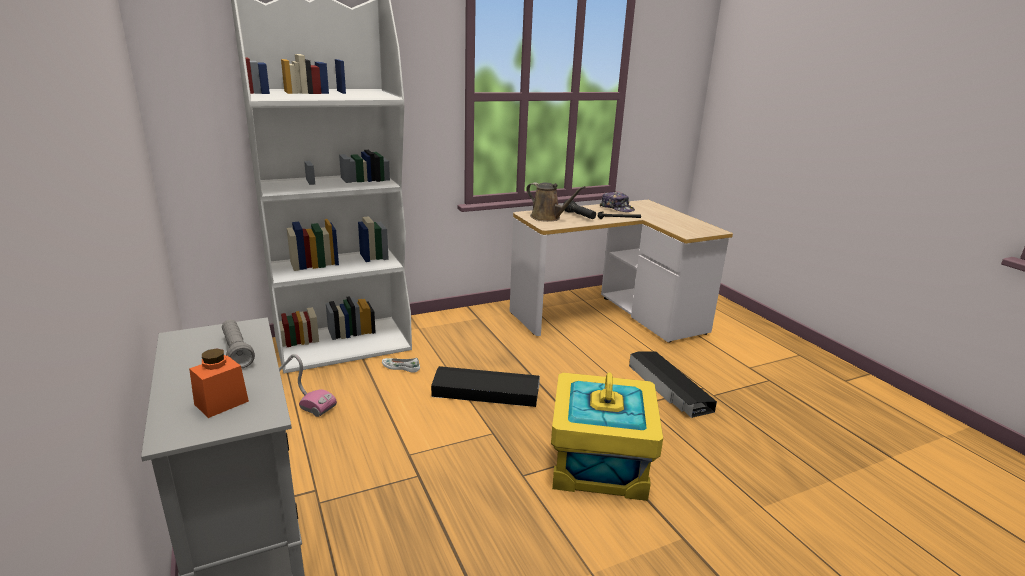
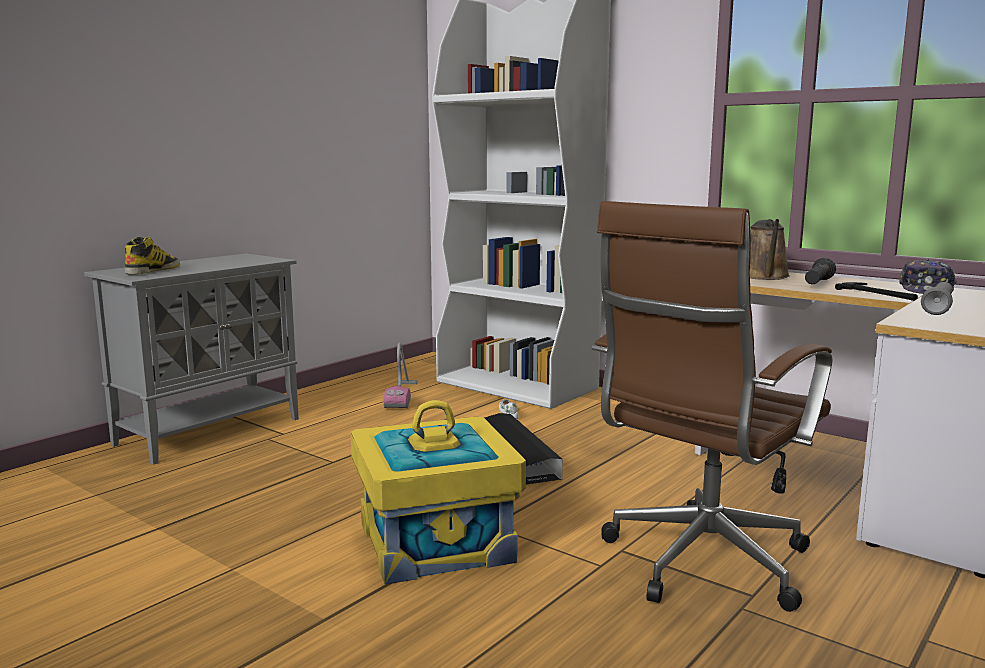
camera: 65 degrees right, 10 degrees down
(221, 403) = (153, 270): orange jar -> boot
(236, 352) = (229, 263): grey flashlight -> grey flashlight (938, 308)
(669, 388) = (700, 565): black storage box -> brown office chair

